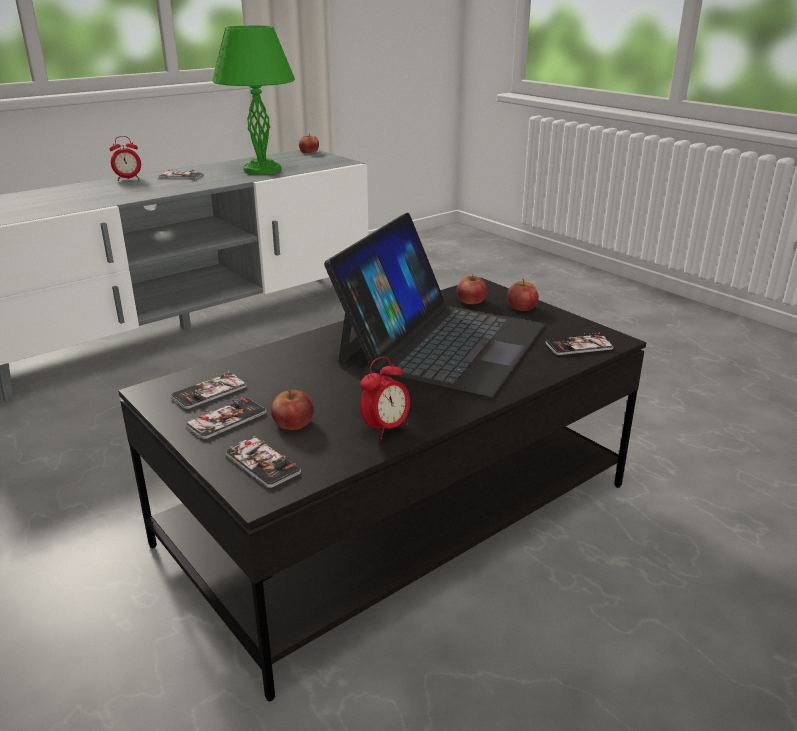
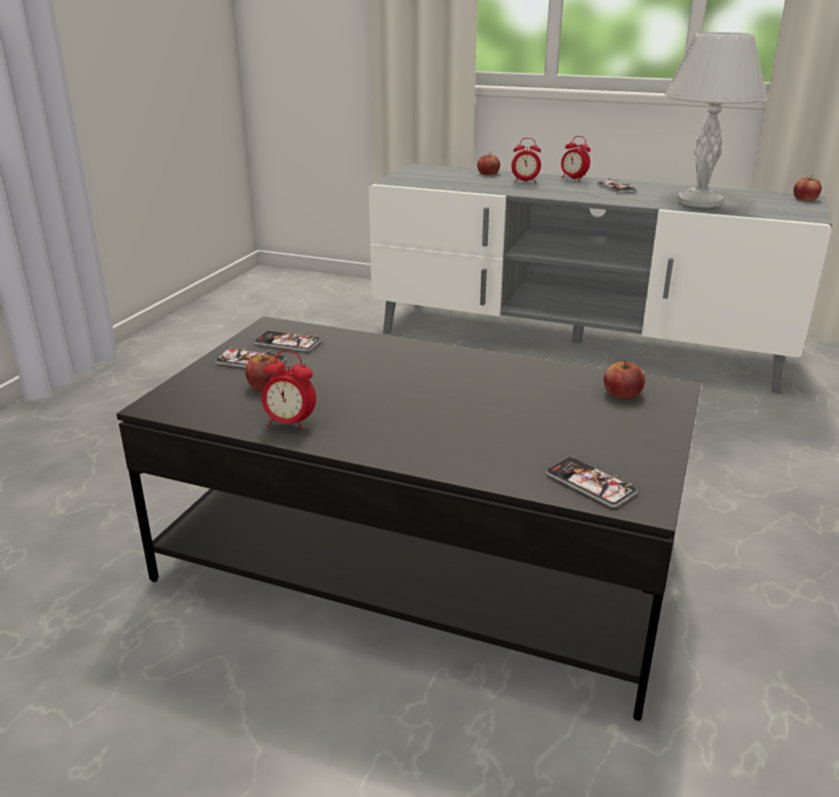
camera: 60 degrees right, 0 degrees up
(96, 191) = (525, 182): none -> alarm clock
(260, 170) = (697, 201): green table lamp -> white table lamp
(262, 463) = (196, 393): phone -> none
(442, 343) = (491, 405): laptop -> none
(521, 307) = (651, 424): apple -> apple (488, 173)

